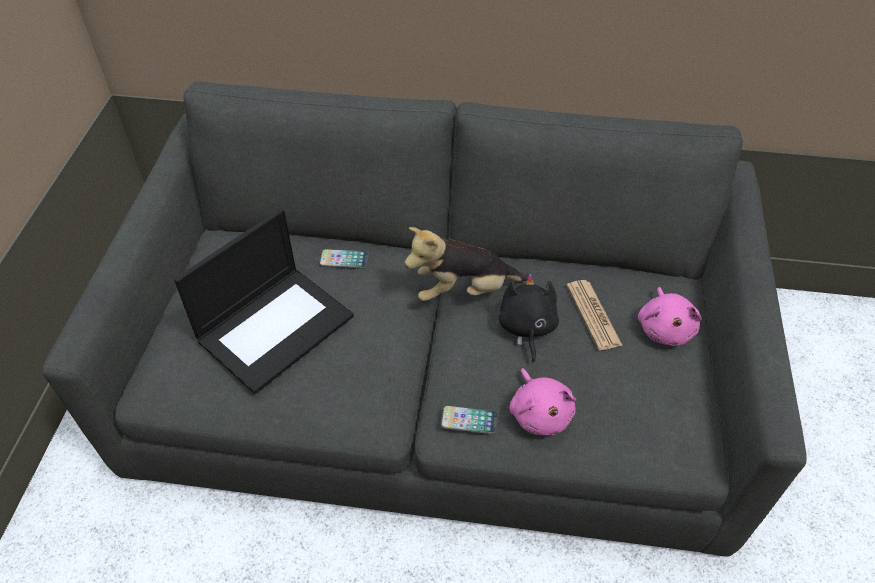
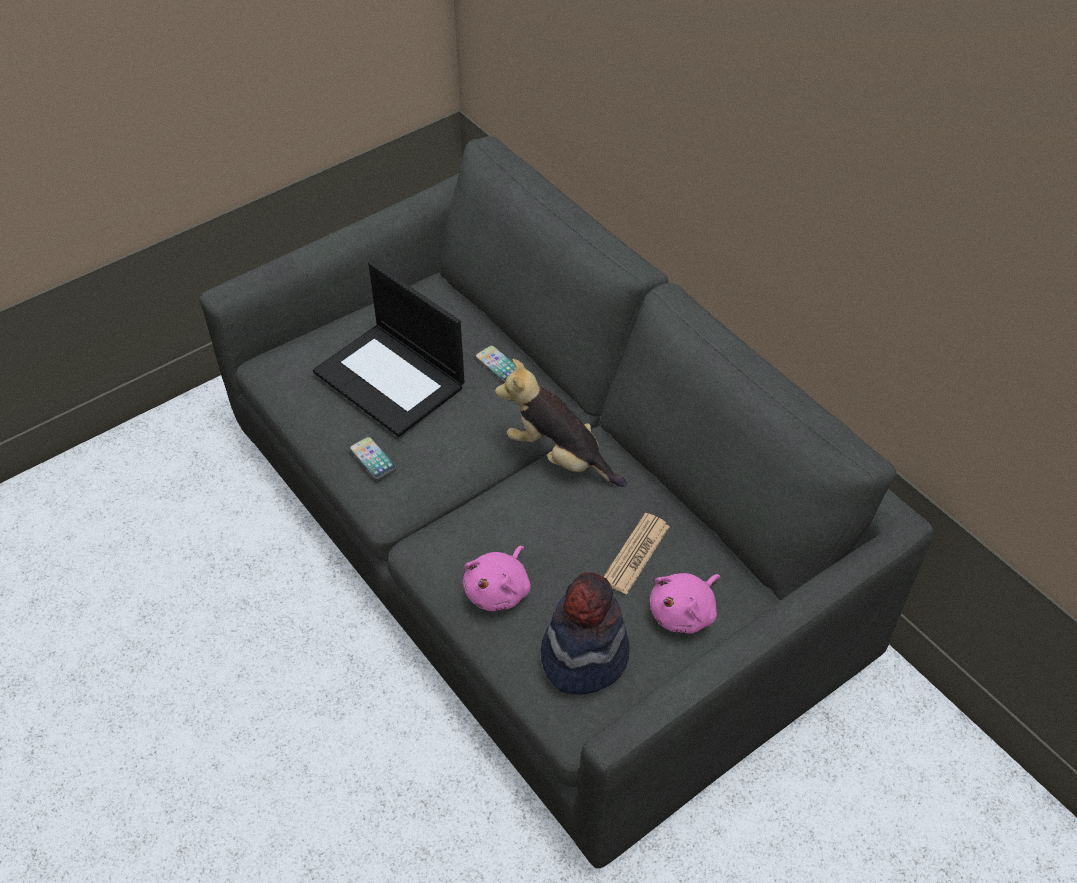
camera: 45 degrees right, 0 degrees up
(275, 326) = (391, 379): laptop -> laptop turned 45 degrees clockwise
(469, 420) = (443, 552): phone -> phone (373, 459)
(526, 328) = (569, 522): black plush toy -> none
(650, 408) = (583, 656): none -> hat

